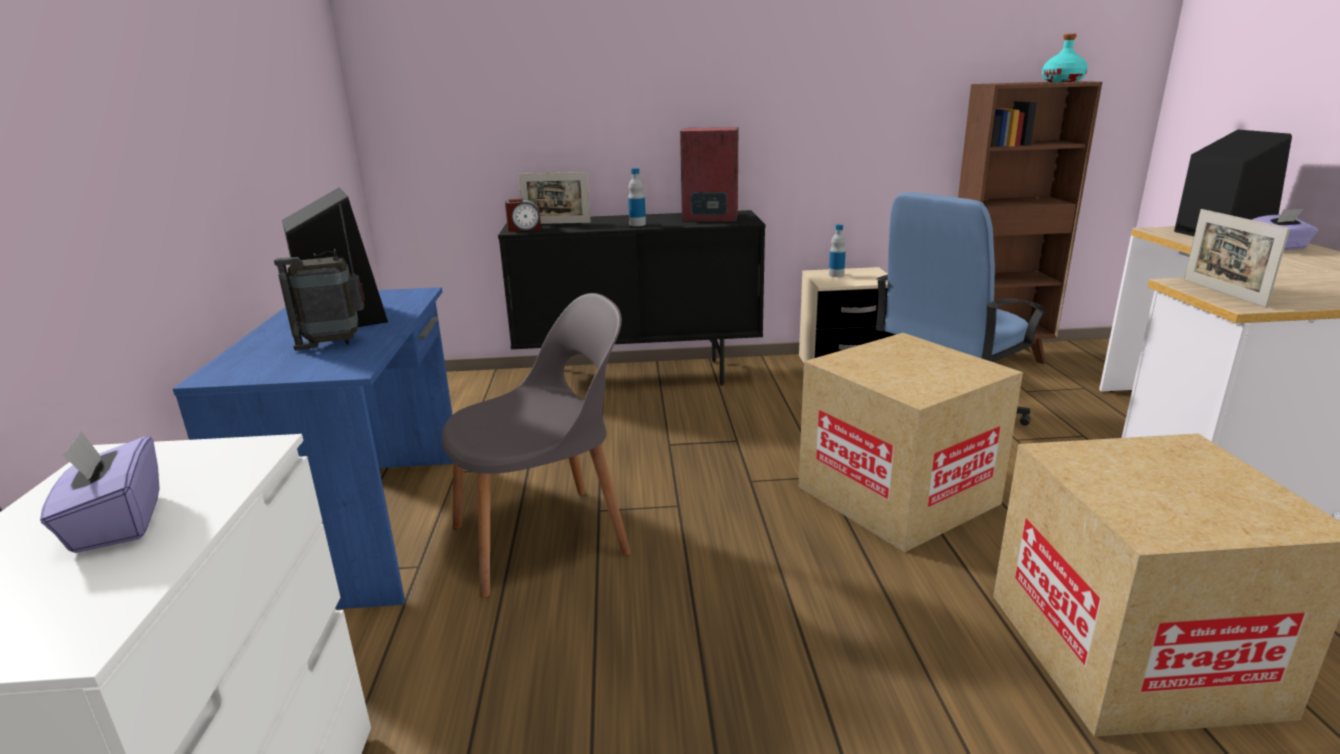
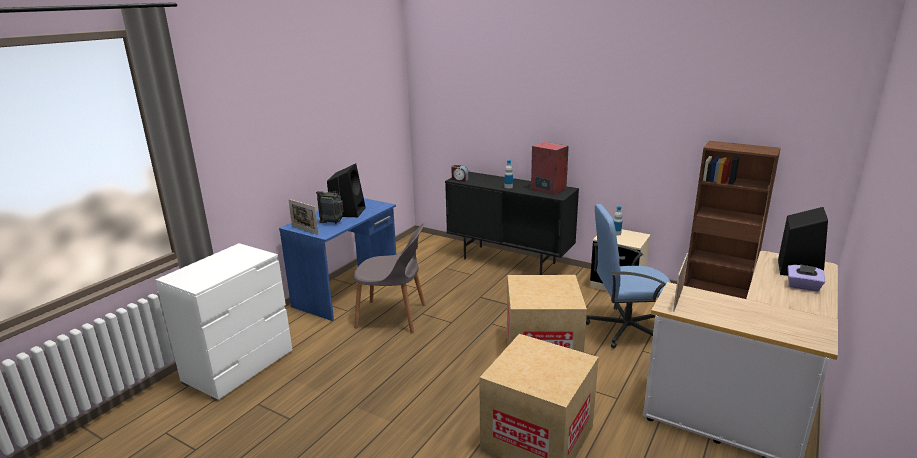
camera: 35 degrees right, 0 degrees up
(116, 523) = (224, 265): purple tissue box -> none
(556, 223) = (478, 178): picture frame -> picture frame (305, 230)
(1063, 81) = (761, 149): turquoise bottle -> none

